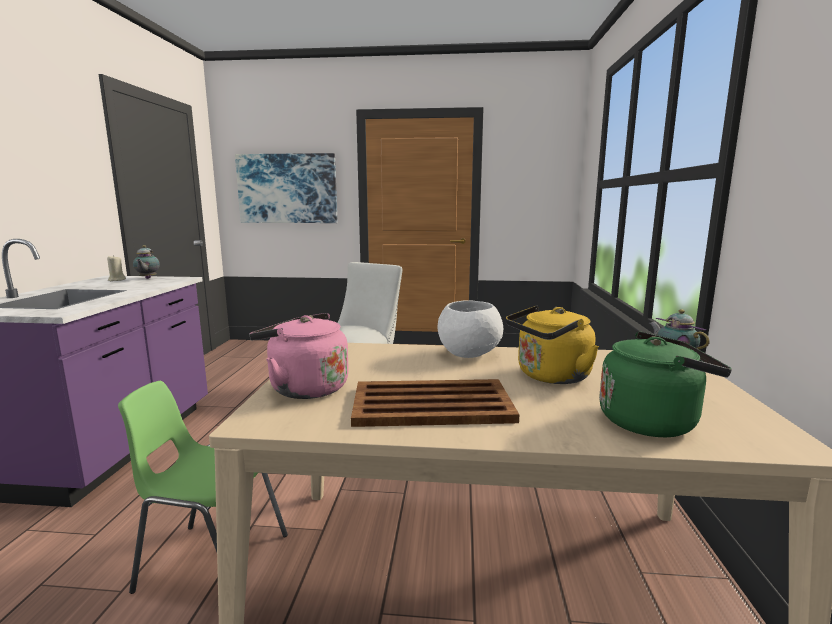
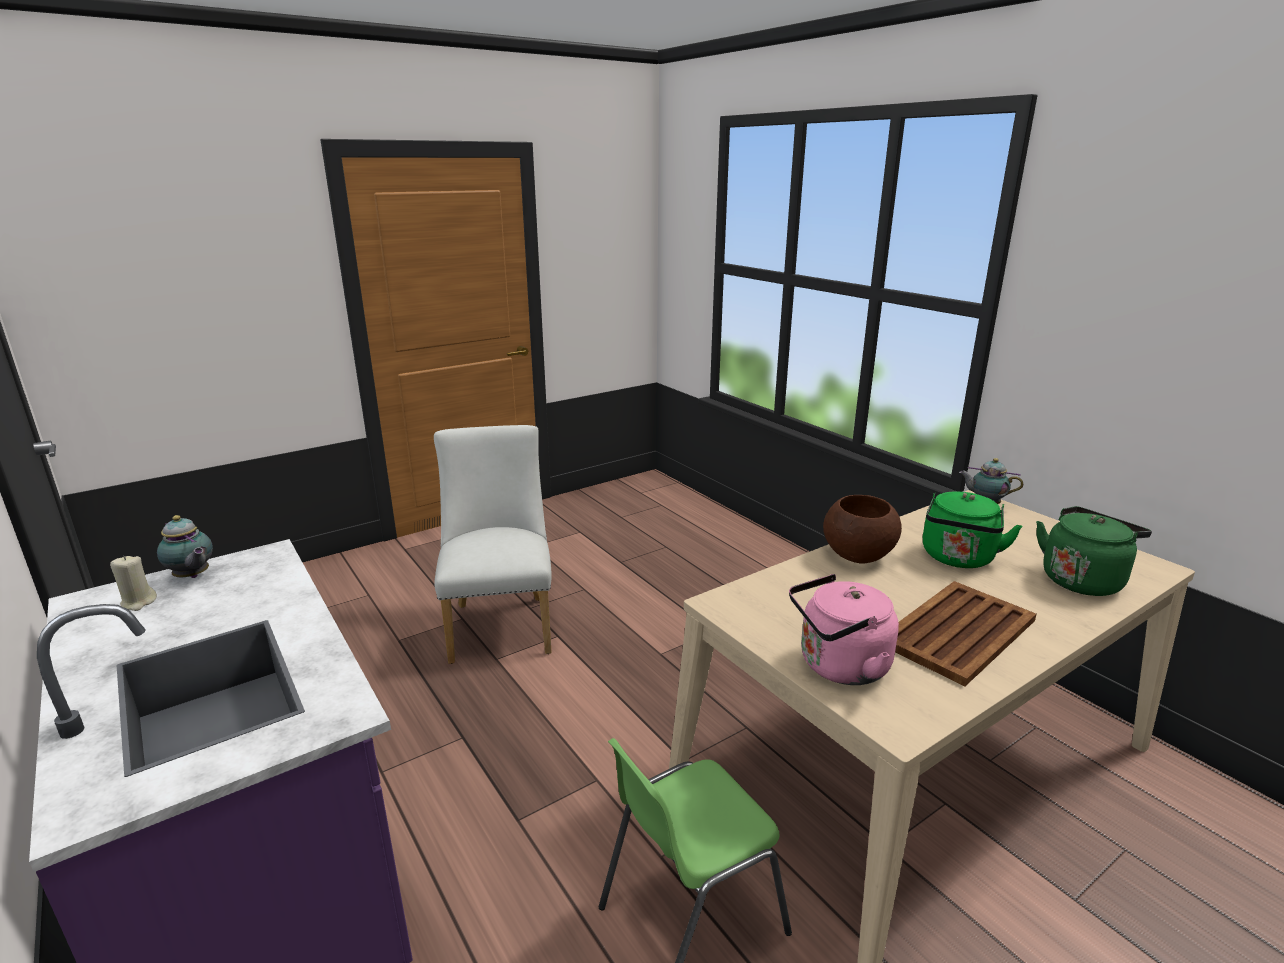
camera: 40 degrees left, 10 degrees up
(287, 189) = (195, 297): picture -> none
(469, 354) = (858, 556): white bowl -> brown bowl
(550, 377) = (958, 559): yellow kettle -> green kettle

